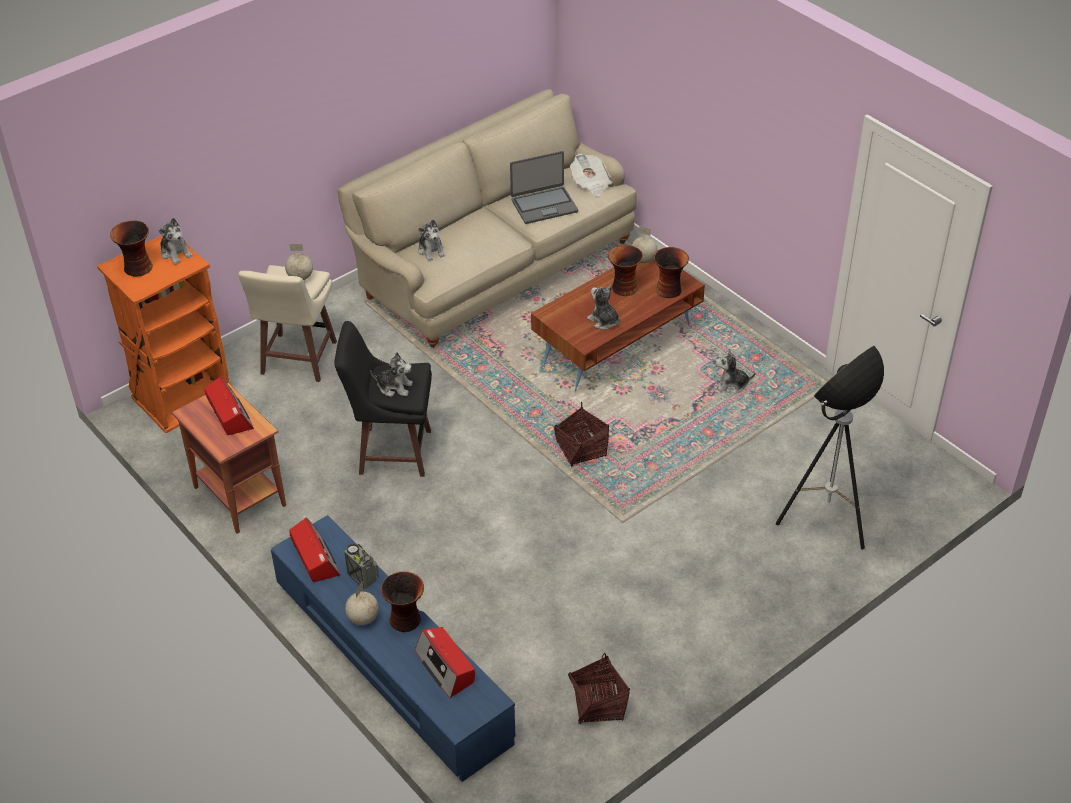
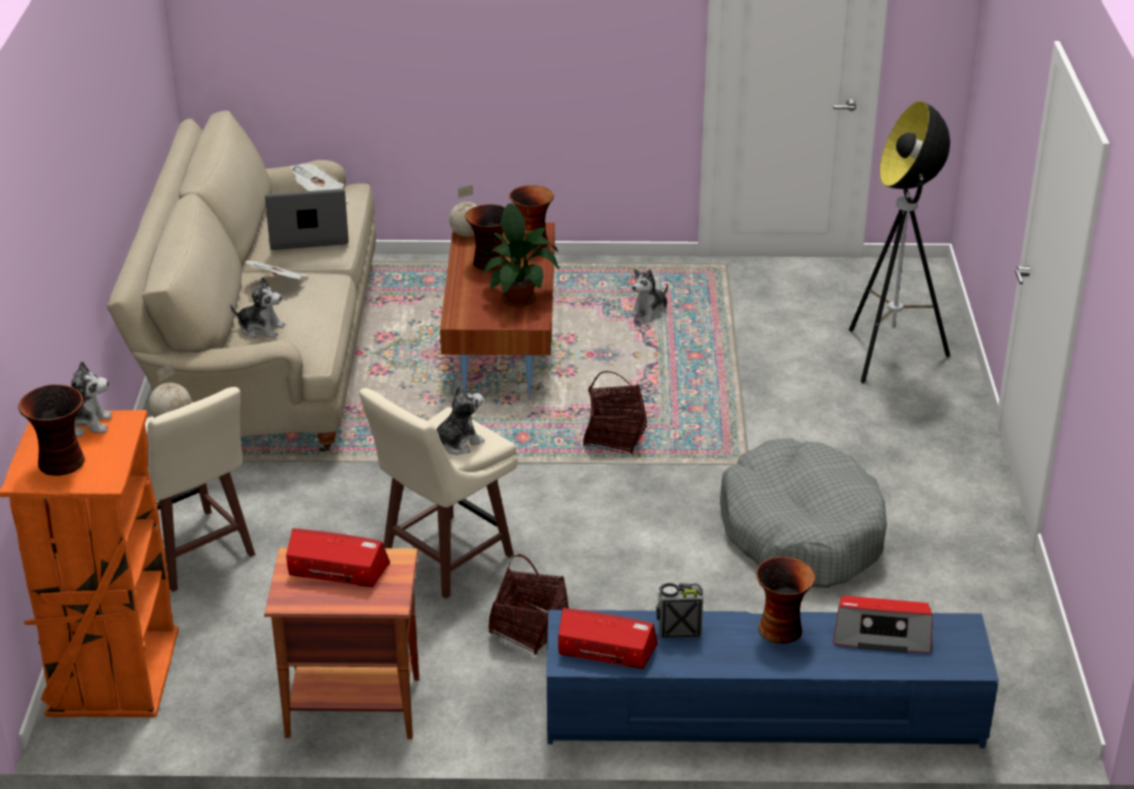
camera: 50 degrees left, 10 degrees down
(362, 618) = (743, 659): globe -> none
(392, 451) = (443, 557): black stool -> beige stool
(483, 228) = (279, 284): none -> newspaper
(544, 205) = (308, 235): laptop -> laptop turned 120 degrees counterclockwise
(580, 585) = (801, 532): none -> grey dog bed
(598, 704) = (973, 603): basket -> basket (529, 629)
(604, 321) = (519, 296): plush toy -> potted plant

